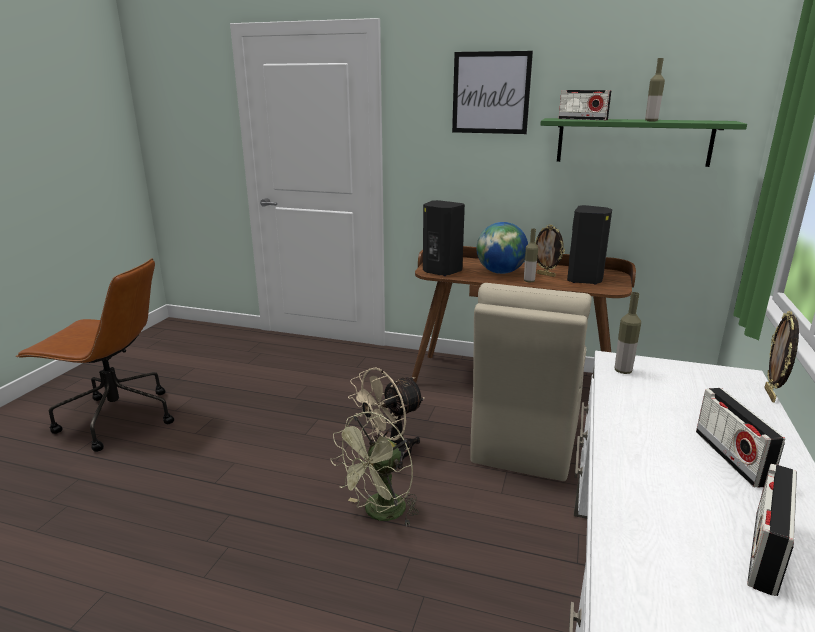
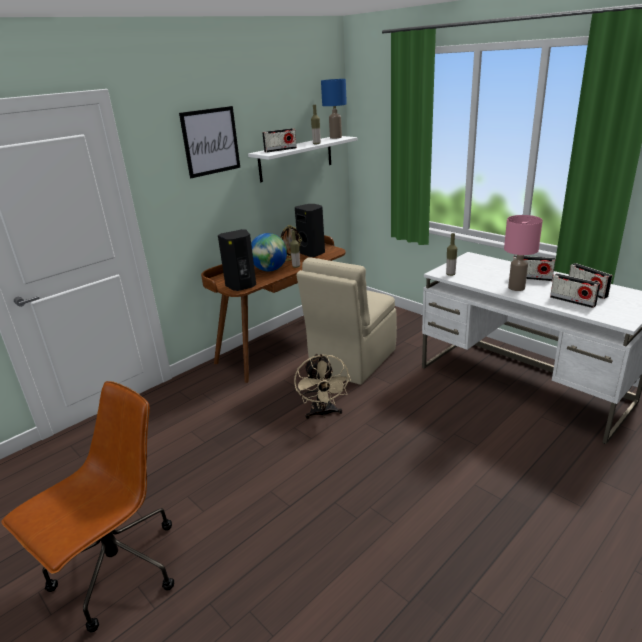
camera: 60 degrees left, 5 degrees up
(379, 513) = (379, 432): green fan -> none
(524, 441) = (352, 361): beige chair -> beige chair turned 75 degrees clockwise
(633, 142) = (296, 158): green shelf -> white shelf
(649, 444) = (516, 288): none -> pink table lamp
(668, 530) = (572, 301): none -> radio
(716, 121) = (335, 137): none -> blue table lamp
(771, 395) = (489, 257): picture frame -> none

